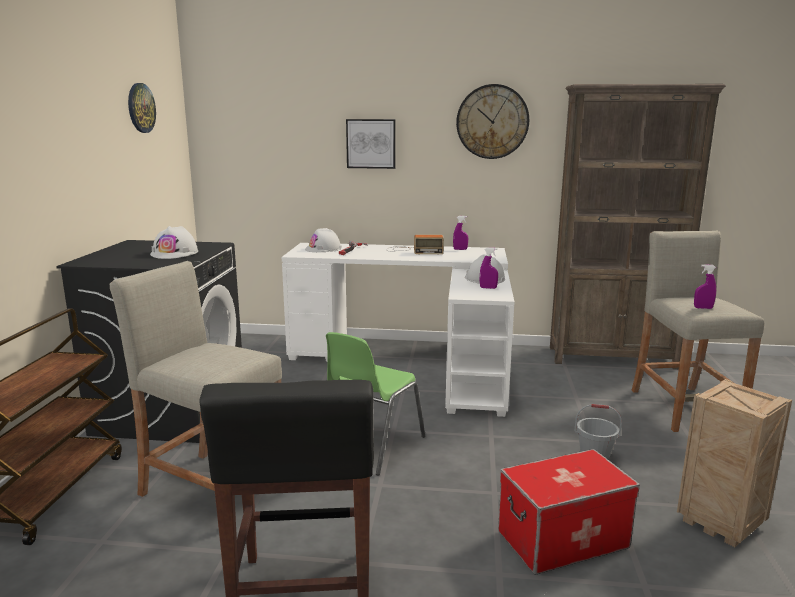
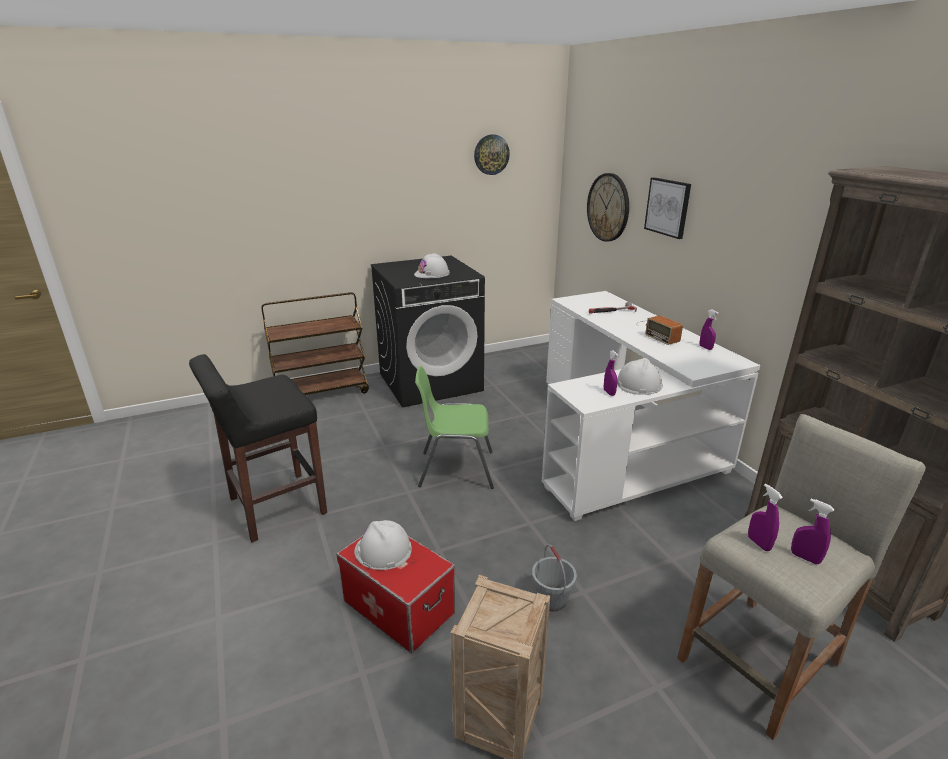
camera: 60 degrees right, 10 degrees up
(213, 489) = (357, 434): beige stool -> none
(323, 249) = (599, 302): white hard hat -> white hard hat (383, 550)
(492, 122) = (782, 203): wall clock -> wall clock (608, 207)
(719, 304) = (805, 558): none -> purple spray bottle

